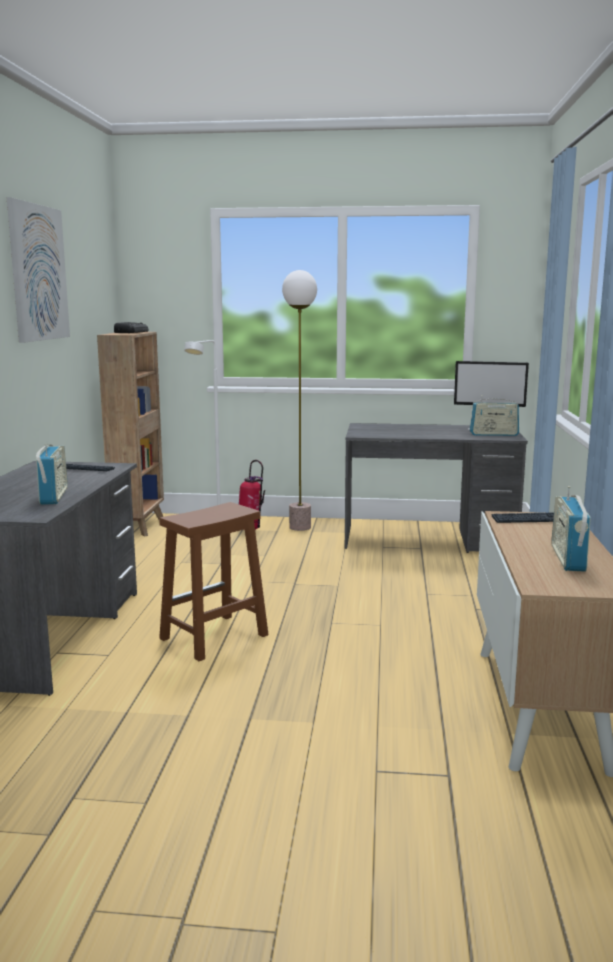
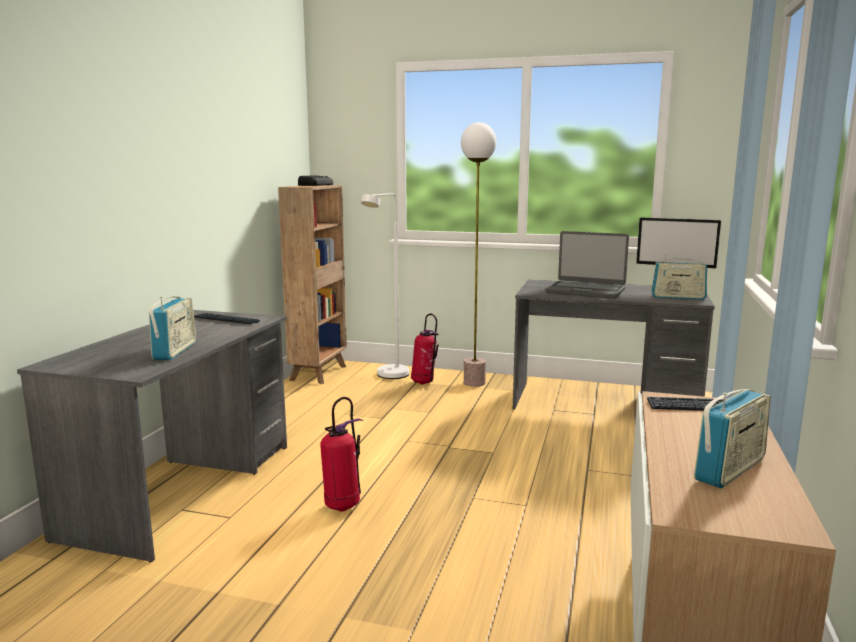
camera: 10 degrees right, 0 degrees up
(39, 273) = (207, 124): picture -> none
(213, 637) = (342, 505): brown stool -> fire extinguisher
(409, 431) = (585, 291): none -> laptop
(568, 559) = (730, 469): radio -> radio turned 150 degrees counterclockwise

